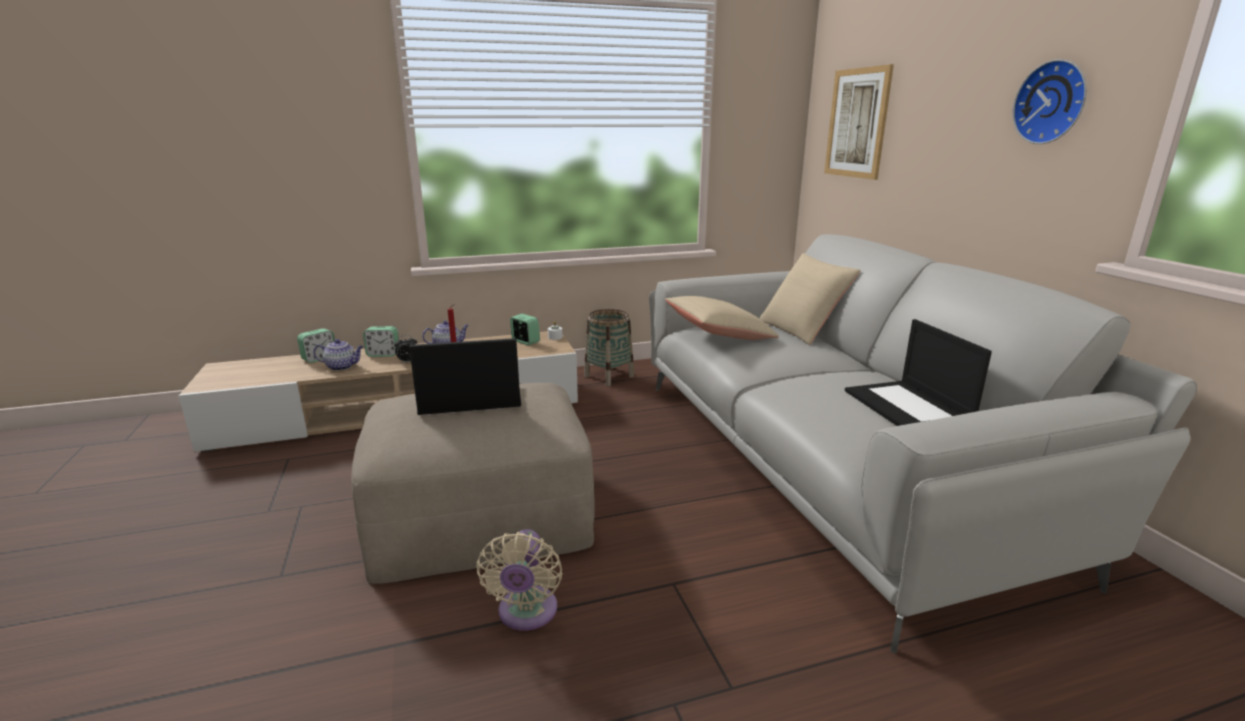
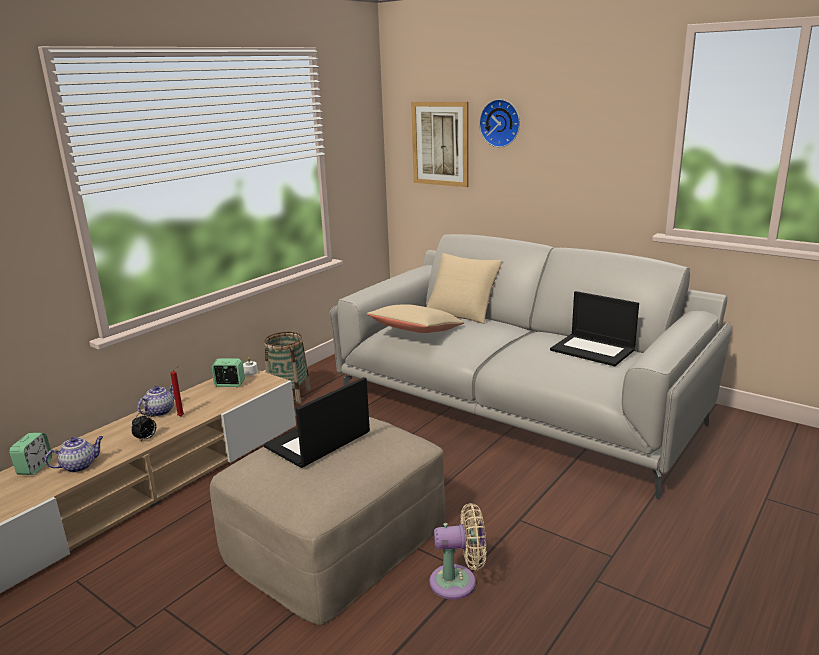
camera: 35 degrees left, 0 degrees up
(383, 354) = (103, 440): alarm clock -> none
(526, 614) = (458, 582): beige fan -> beige fan turned 60 degrees counterclockwise
(1052, 102) = (601, 137): wall clock -> wall clock (501, 123)

